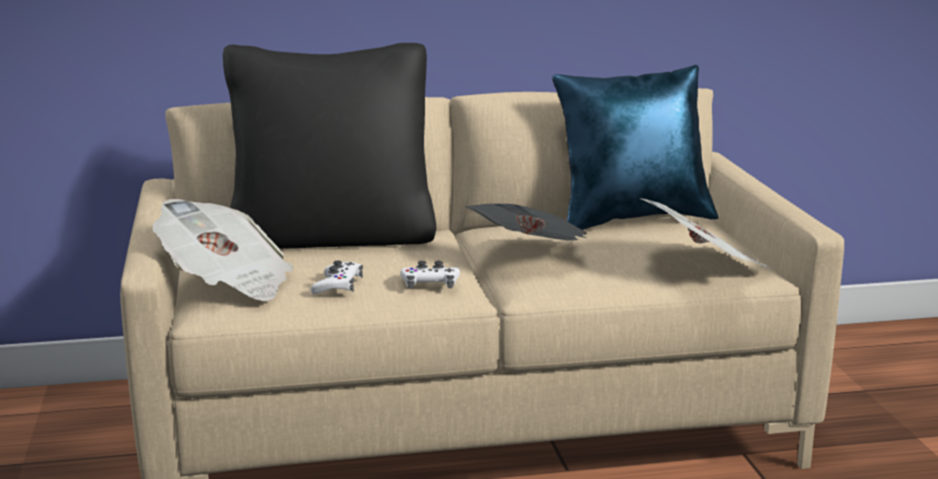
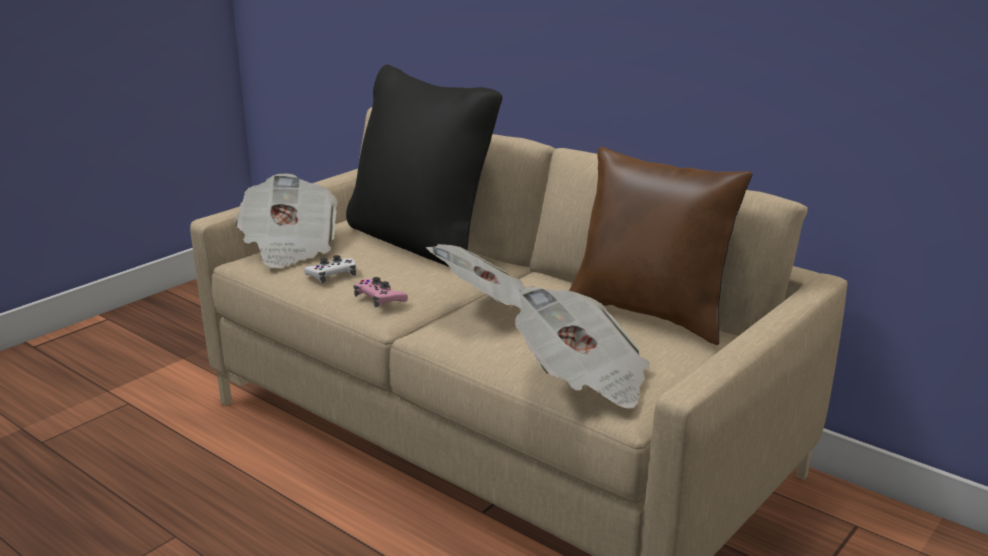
camera: 50 degrees right, 5 degrees up
(430, 283) = (379, 298): white game controller -> pink game controller
(632, 219) = (651, 314): blue pillow -> brown pillow

